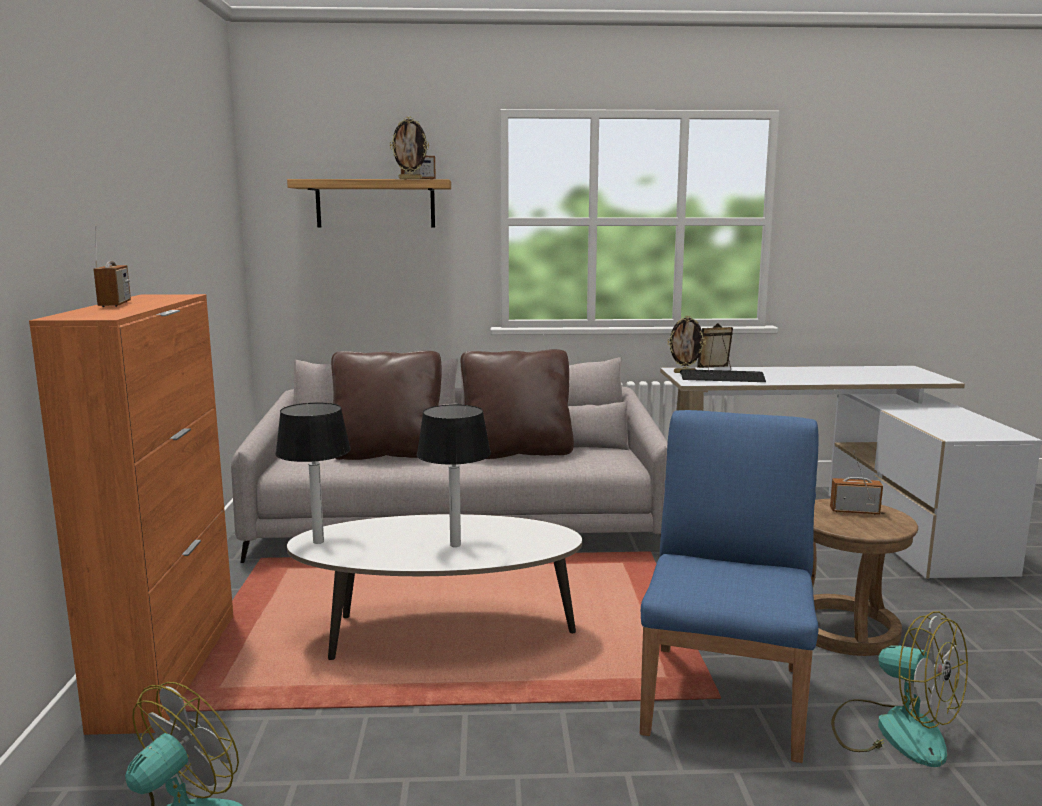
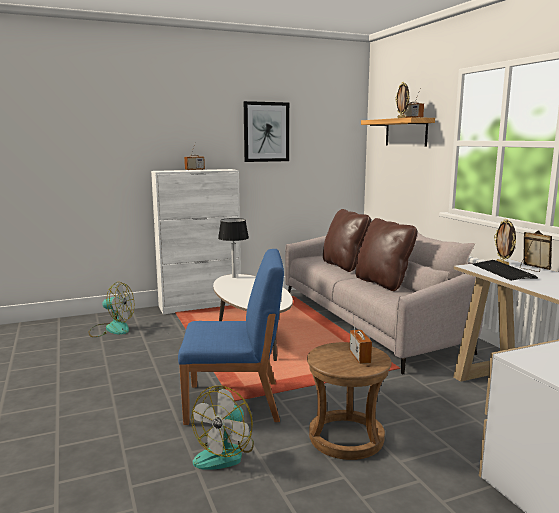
camera: 70 degrees right, 0 degrees up
(162, 198) = (266, 132): none -> picture
(169, 668) = (200, 305): orange cabinet -> white cabinet
(455, 544) = (247, 293): table lamp -> none

